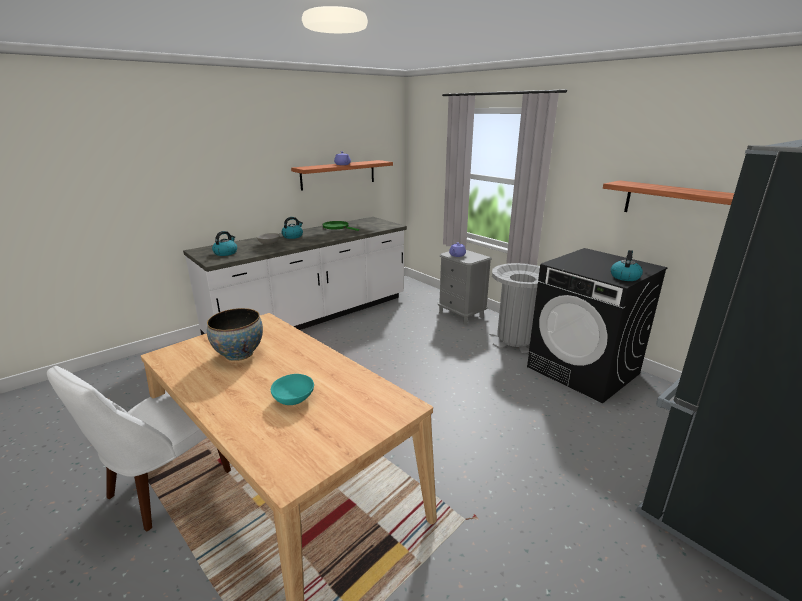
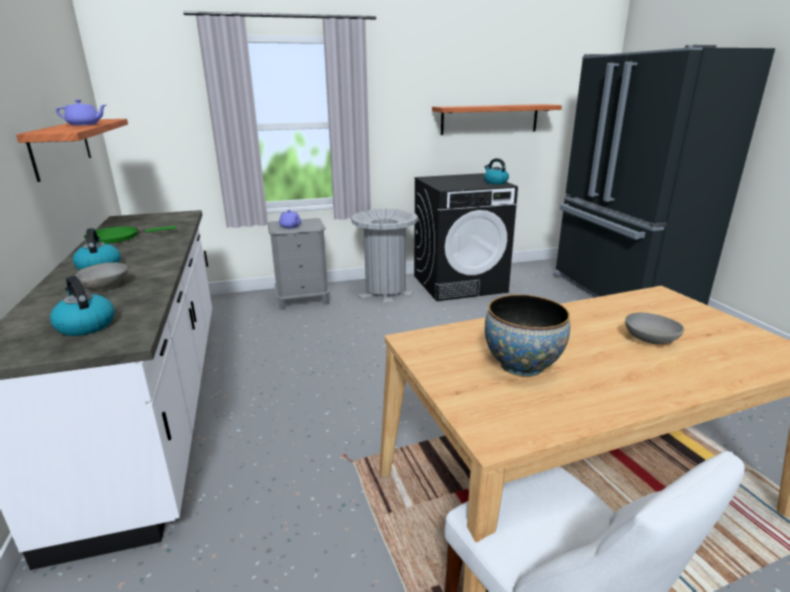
camera: 65 degrees left, 0 degrees up
(294, 399) = (650, 339): turquoise bowl -> grey bowl

